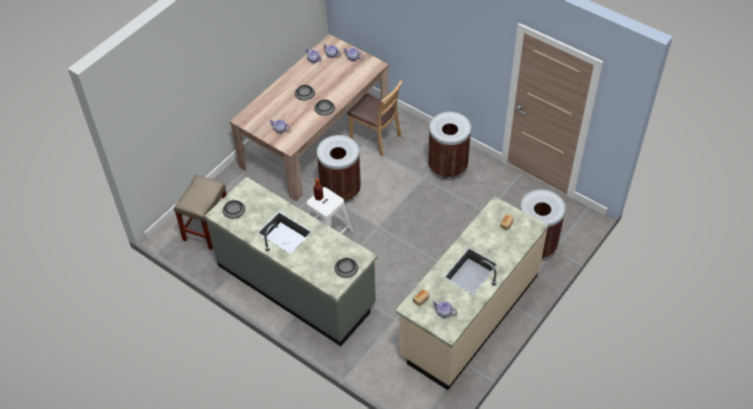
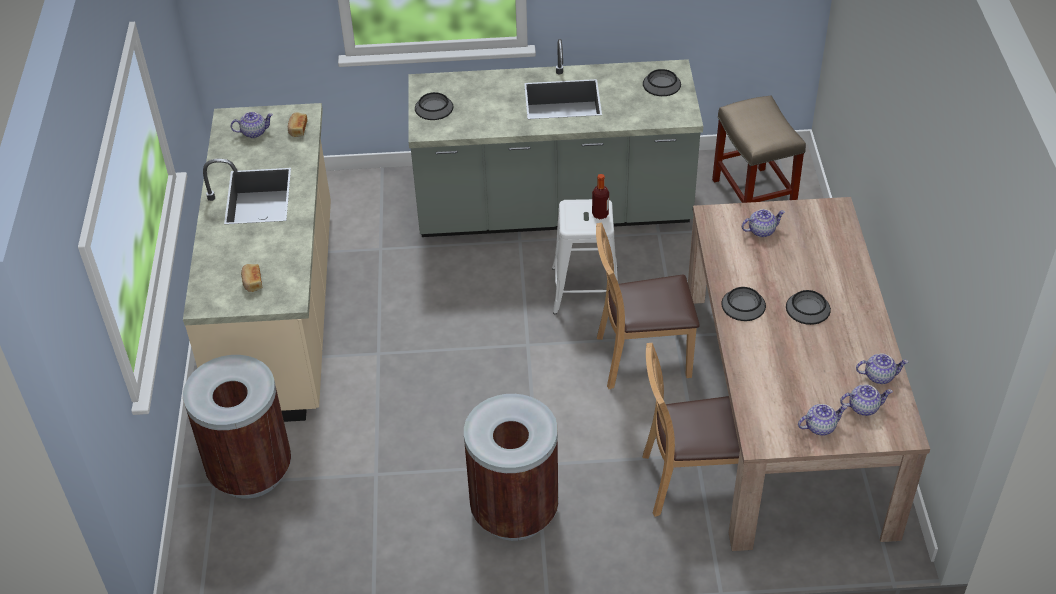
camera: 140 degrees right, 5 degrees down
(340, 191) = (642, 358): brown trash can -> brown chair

